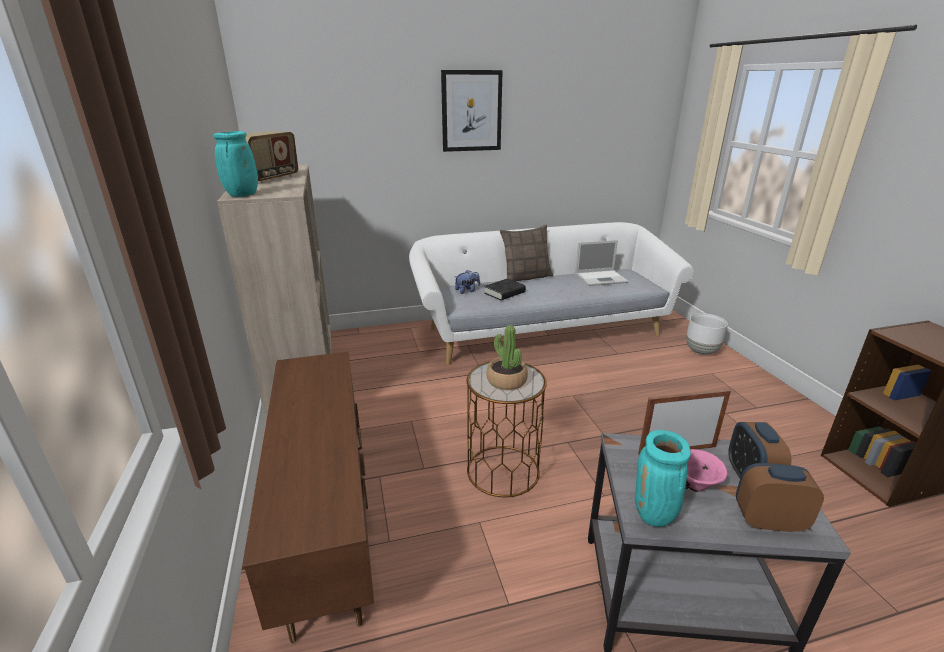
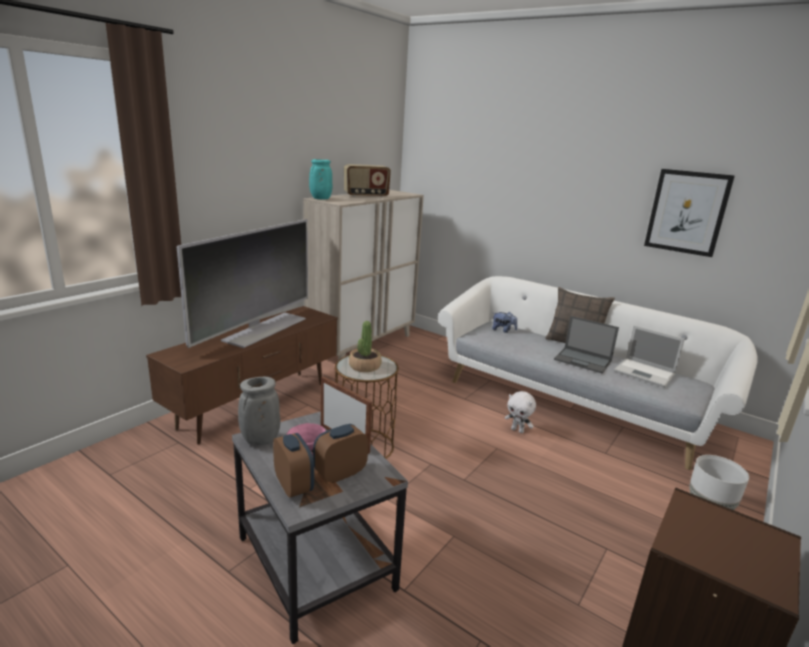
camera: 50 degrees right, 5 degrees down
(308, 413) = (264, 329): none -> television
(471, 111) = (568, 172): picture -> picture (687, 212)
(504, 293) = (525, 342): black book -> none
(556, 373) = (517, 430): none -> white plush toy
(561, 287) = (583, 360): none -> laptop
(654, 515) = (260, 441): turquoise vase -> grey vase

